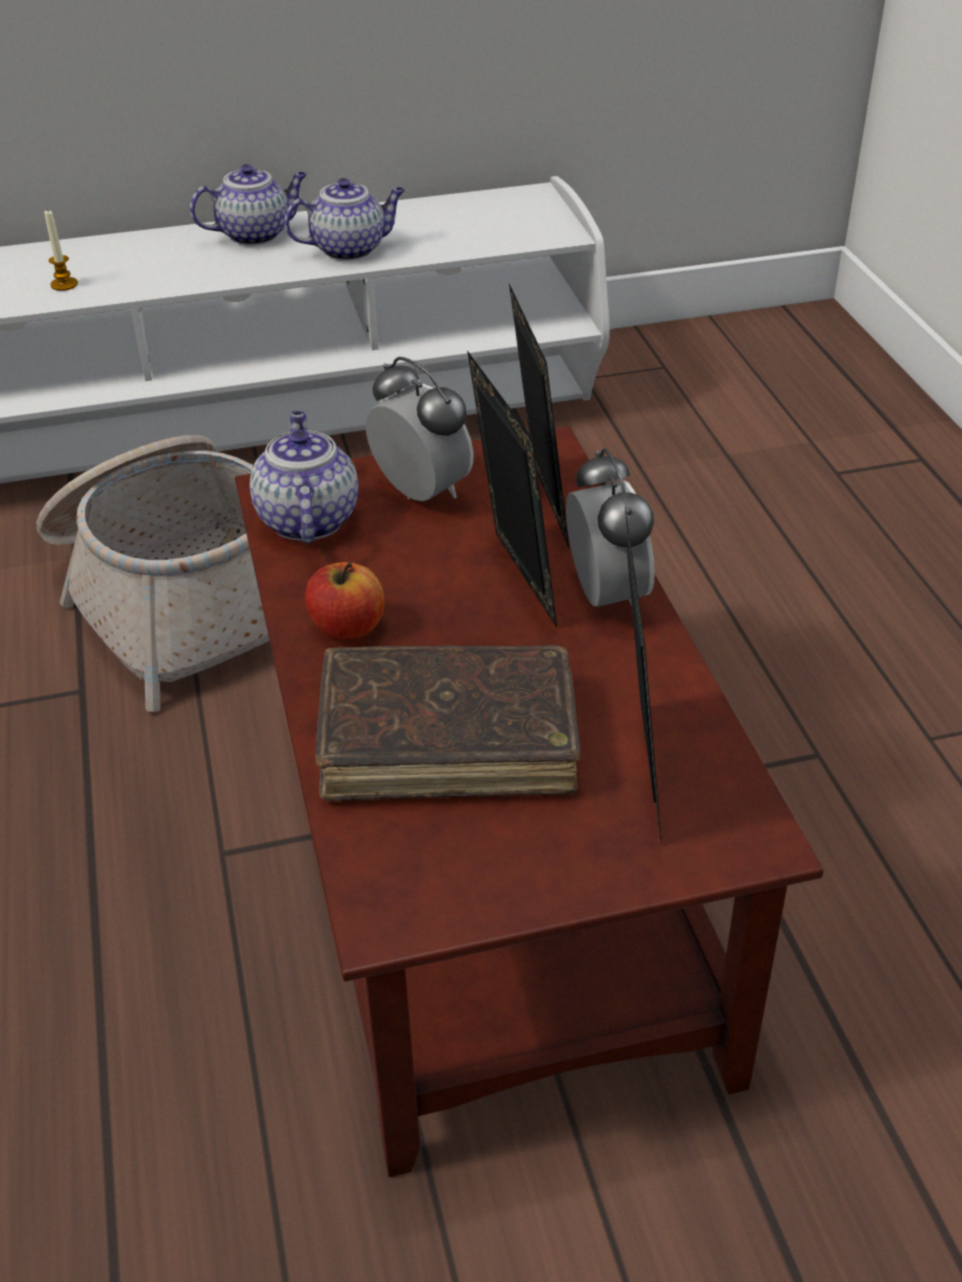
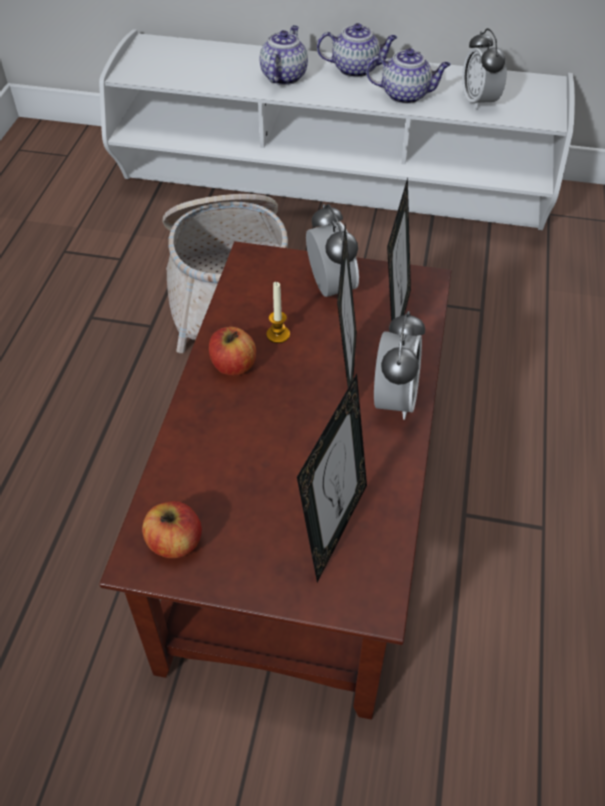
camera: 25 degrees right, 10 degrees up
(64, 284) = (228, 76): candle -> candle (278, 335)
(306, 519) = (255, 284): teapot -> teapot (283, 76)
(422, 874) = (175, 542): none -> apple
(448, 740) = (241, 462): brown book -> none
(456, 235) = (479, 101): none -> alarm clock

